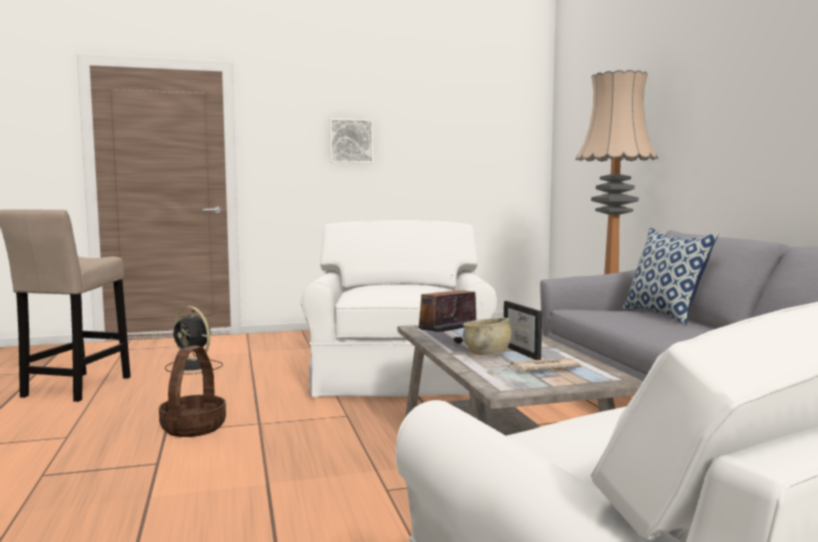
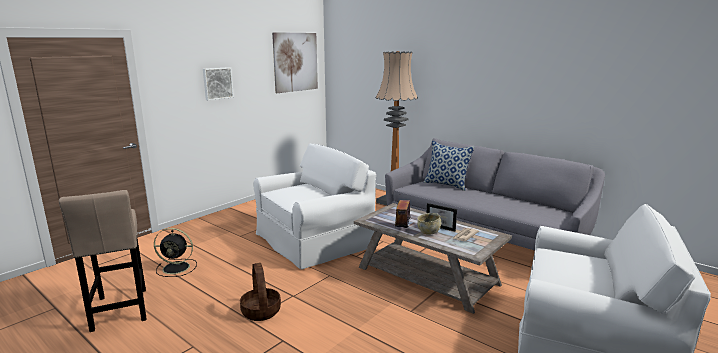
camera: 35 degrees left, 10 degrees up
(399, 376) = (314, 240): white armchair -> white armchair turned 90 degrees clockwise
(492, 121) = (295, 62): none -> picture

